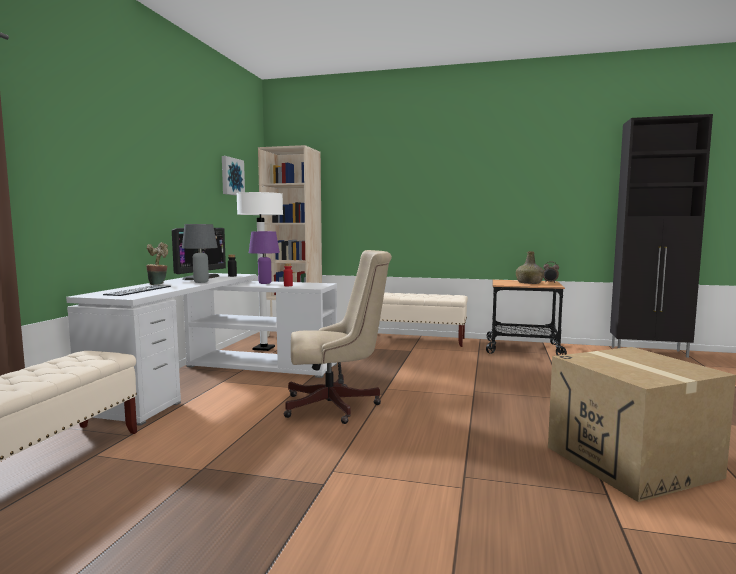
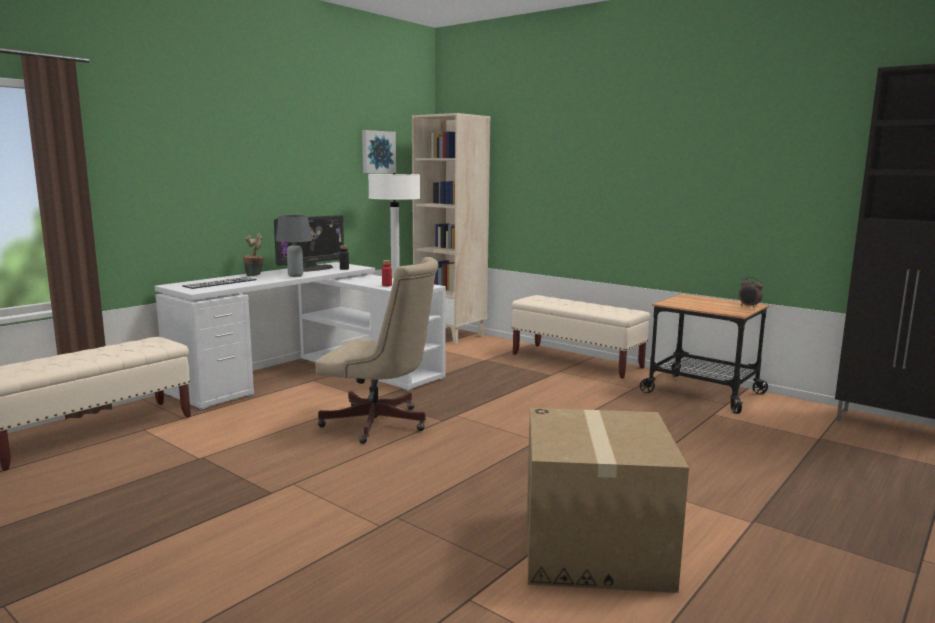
camera: 25 degrees right, 5 degrees up
(265, 283) = (373, 279): purple table lamp -> none
(529, 283) = (714, 305): green bottle -> none

